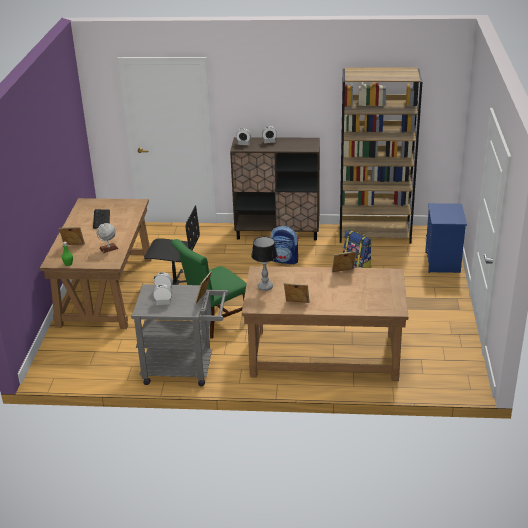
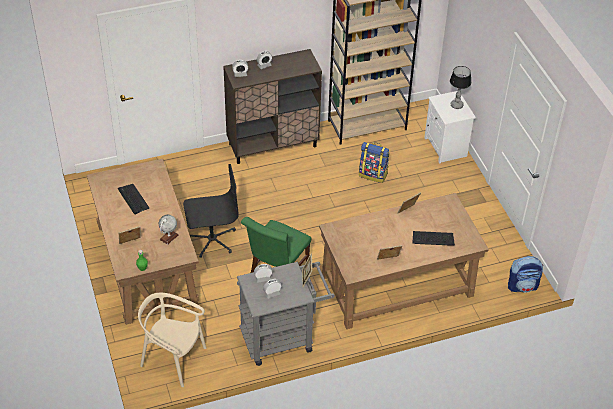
camera: 25 degrees left, 15 degrees up
(74, 361) = (173, 359): none -> beige chair
(265, 287) = (349, 247): table lamp -> table lamp (456, 105)
(285, 260) = (300, 180): backpack -> backpack (522, 286)
(354, 297) = (433, 239): none -> keyboard
(443, 262) = (446, 147): blue nightstand -> white nightstand

